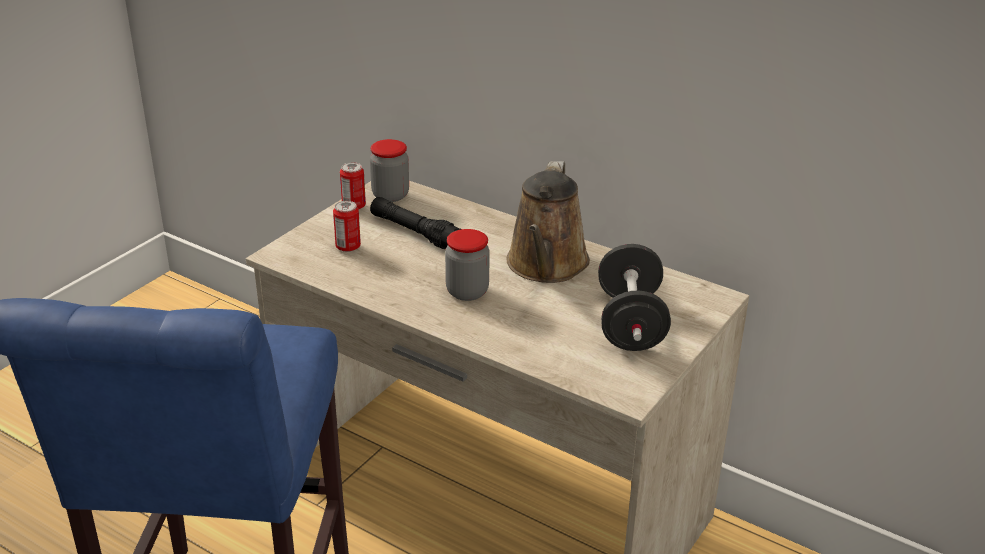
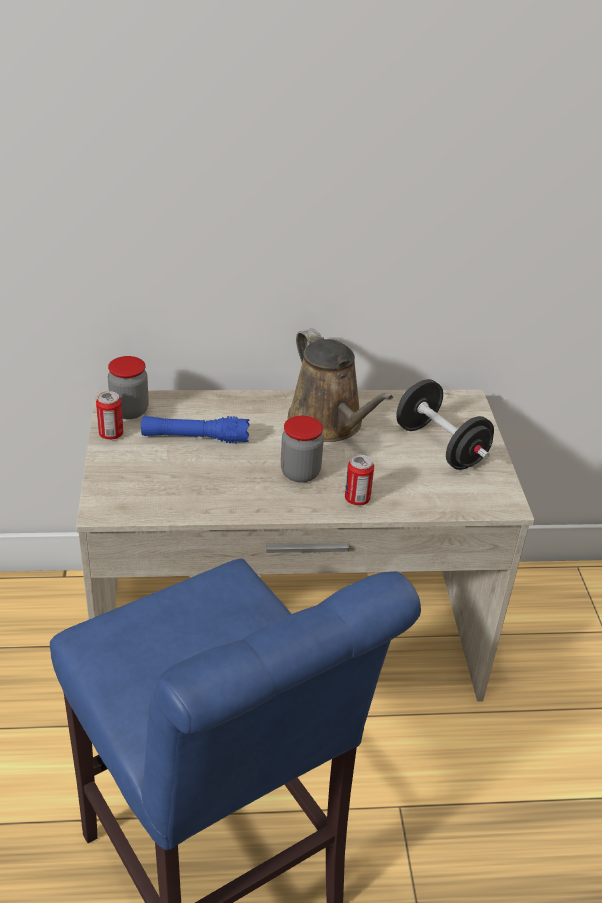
camera: 40 degrees left, 5 degrees up
(348, 247) = (155, 475): can -> can (357, 499)
(415, 233) = (195, 438): black flashlight -> blue flashlight

